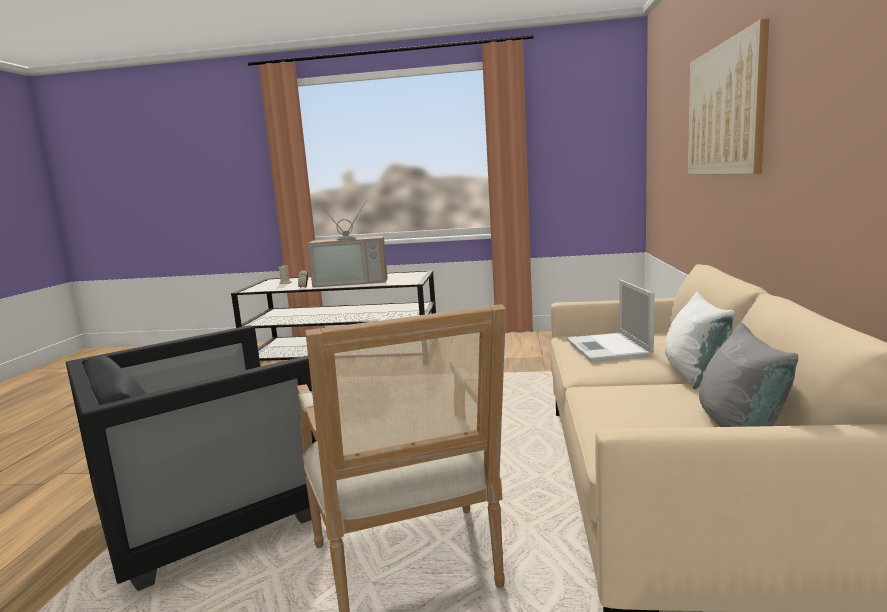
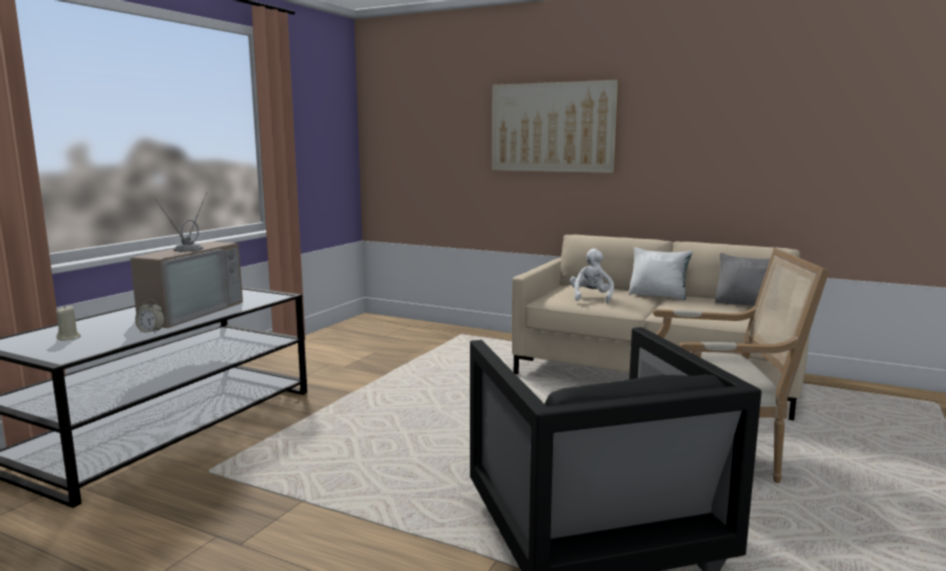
camera: 70 degrees left, 0 degrees up
(608, 348) = (591, 297): laptop -> white plush toy

